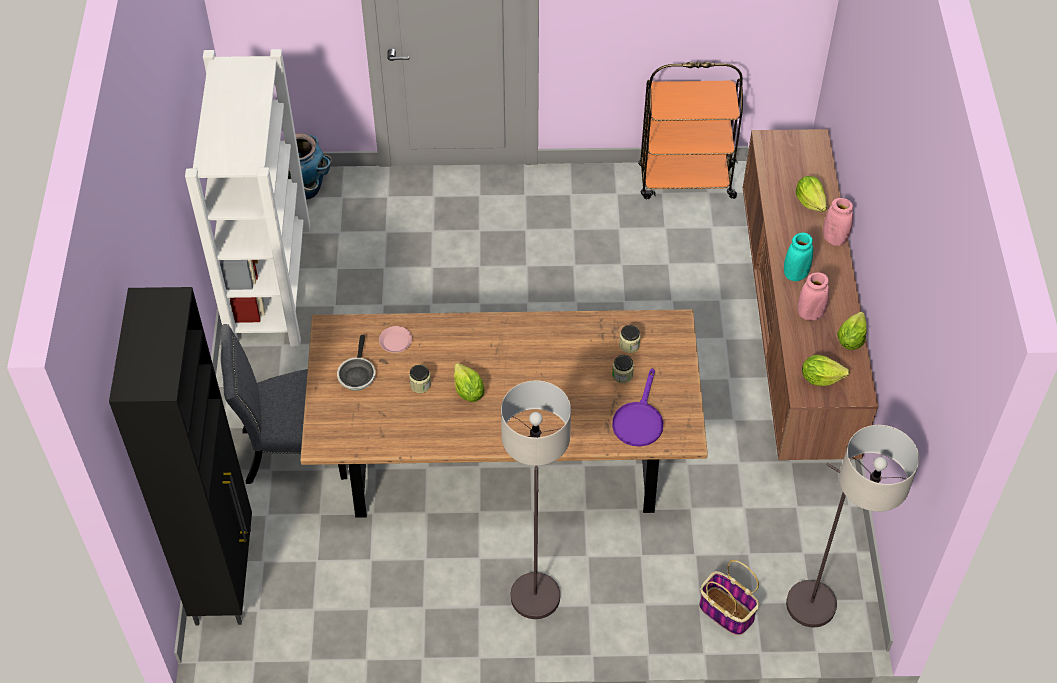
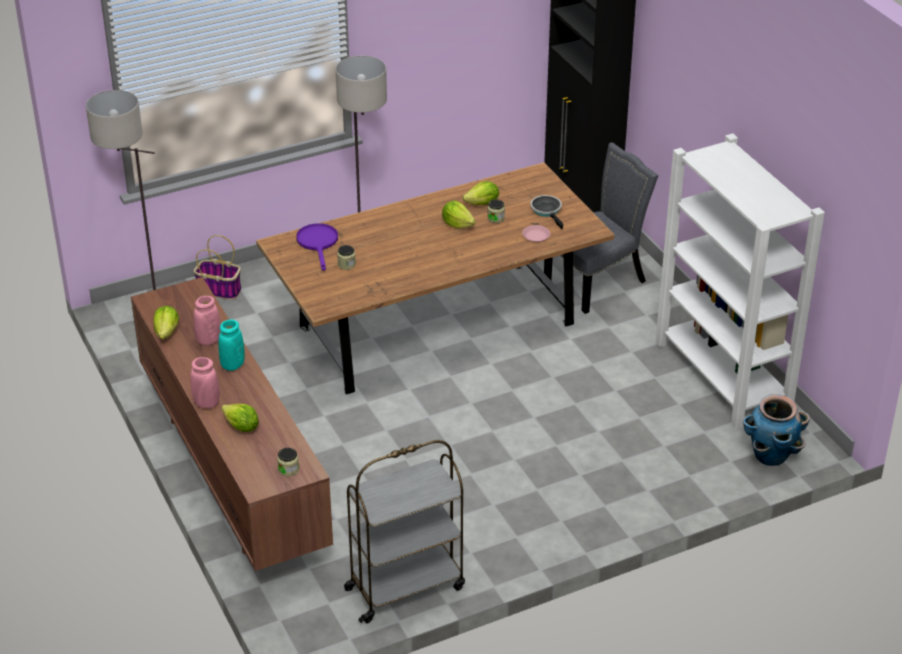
camera: 155 degrees right, 15 degrees down
(629, 345) = (352, 284): jar -> jar (288, 469)
(685, 182) = (406, 588): orange cart -> grey cart
(820, 378) = (184, 300): lettuce -> lettuce (482, 203)

